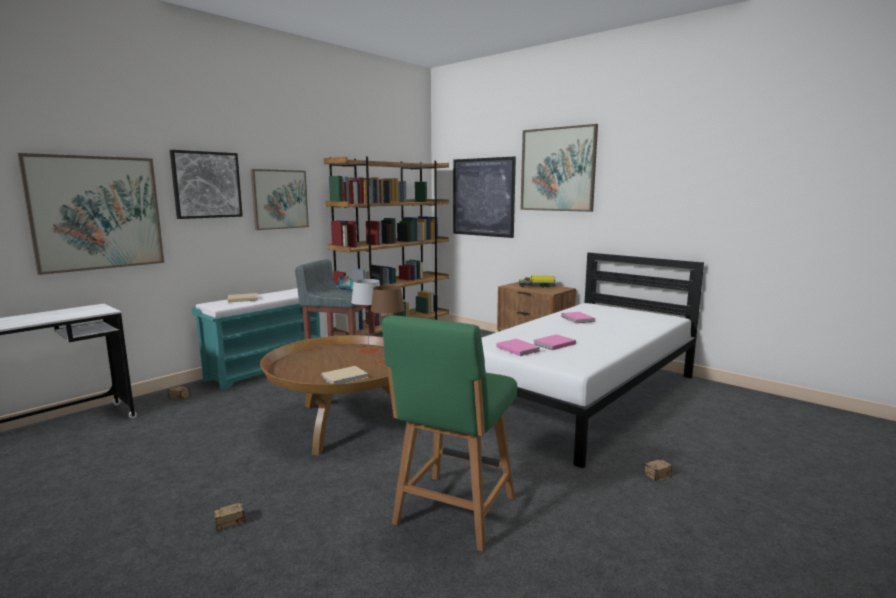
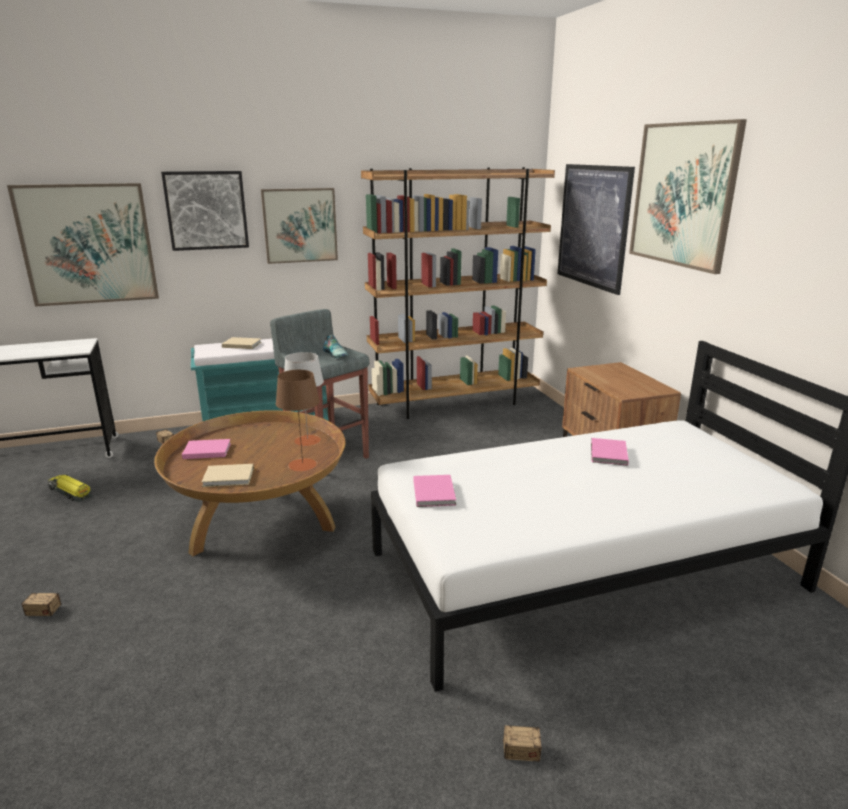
camera: 30 degrees right, 10 degrees up
(453, 512) = (221, 689): green chair -> none
(537, 286) = (624, 378): toy truck -> toy truck (71, 493)
(553, 344) = (497, 495): pink book -> pink book (206, 451)

